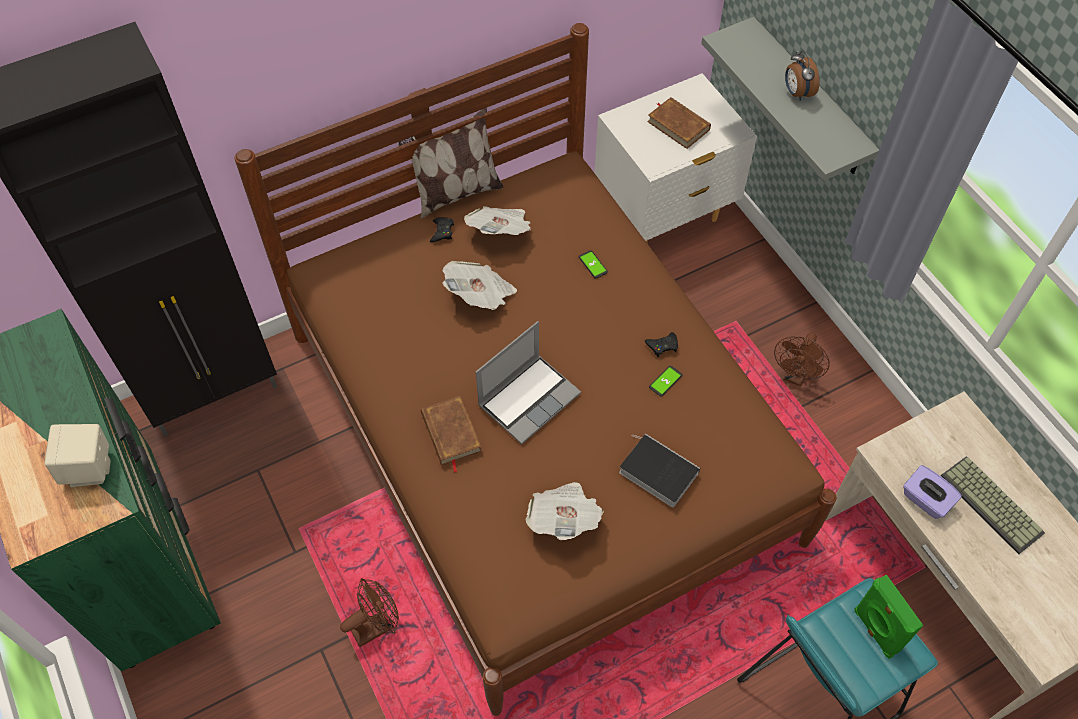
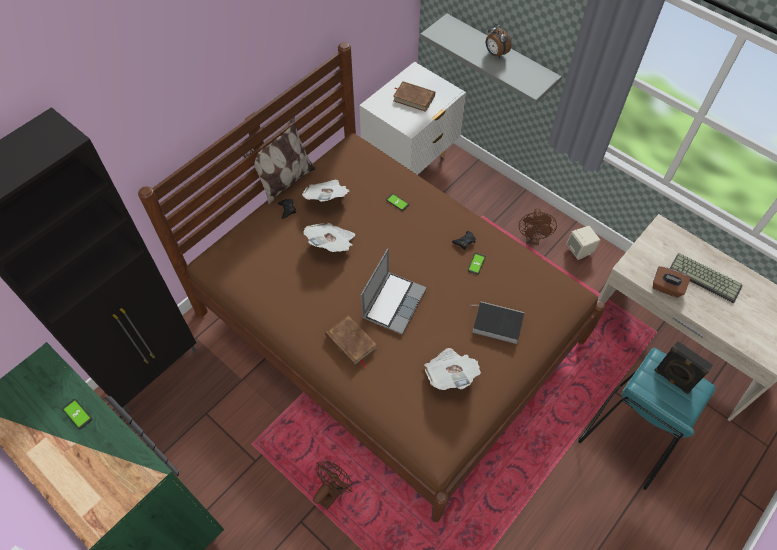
camera: 20 degrees left, 0 degrees up
(61, 406) = (77, 414): none -> phone
(89, 469) = (120, 453): beige speaker -> beige speaker (579, 250)
(875, 631) = (672, 380): green speaker -> black speaker
(925, 500) = (666, 288): purple tissue box -> brown tissue box

